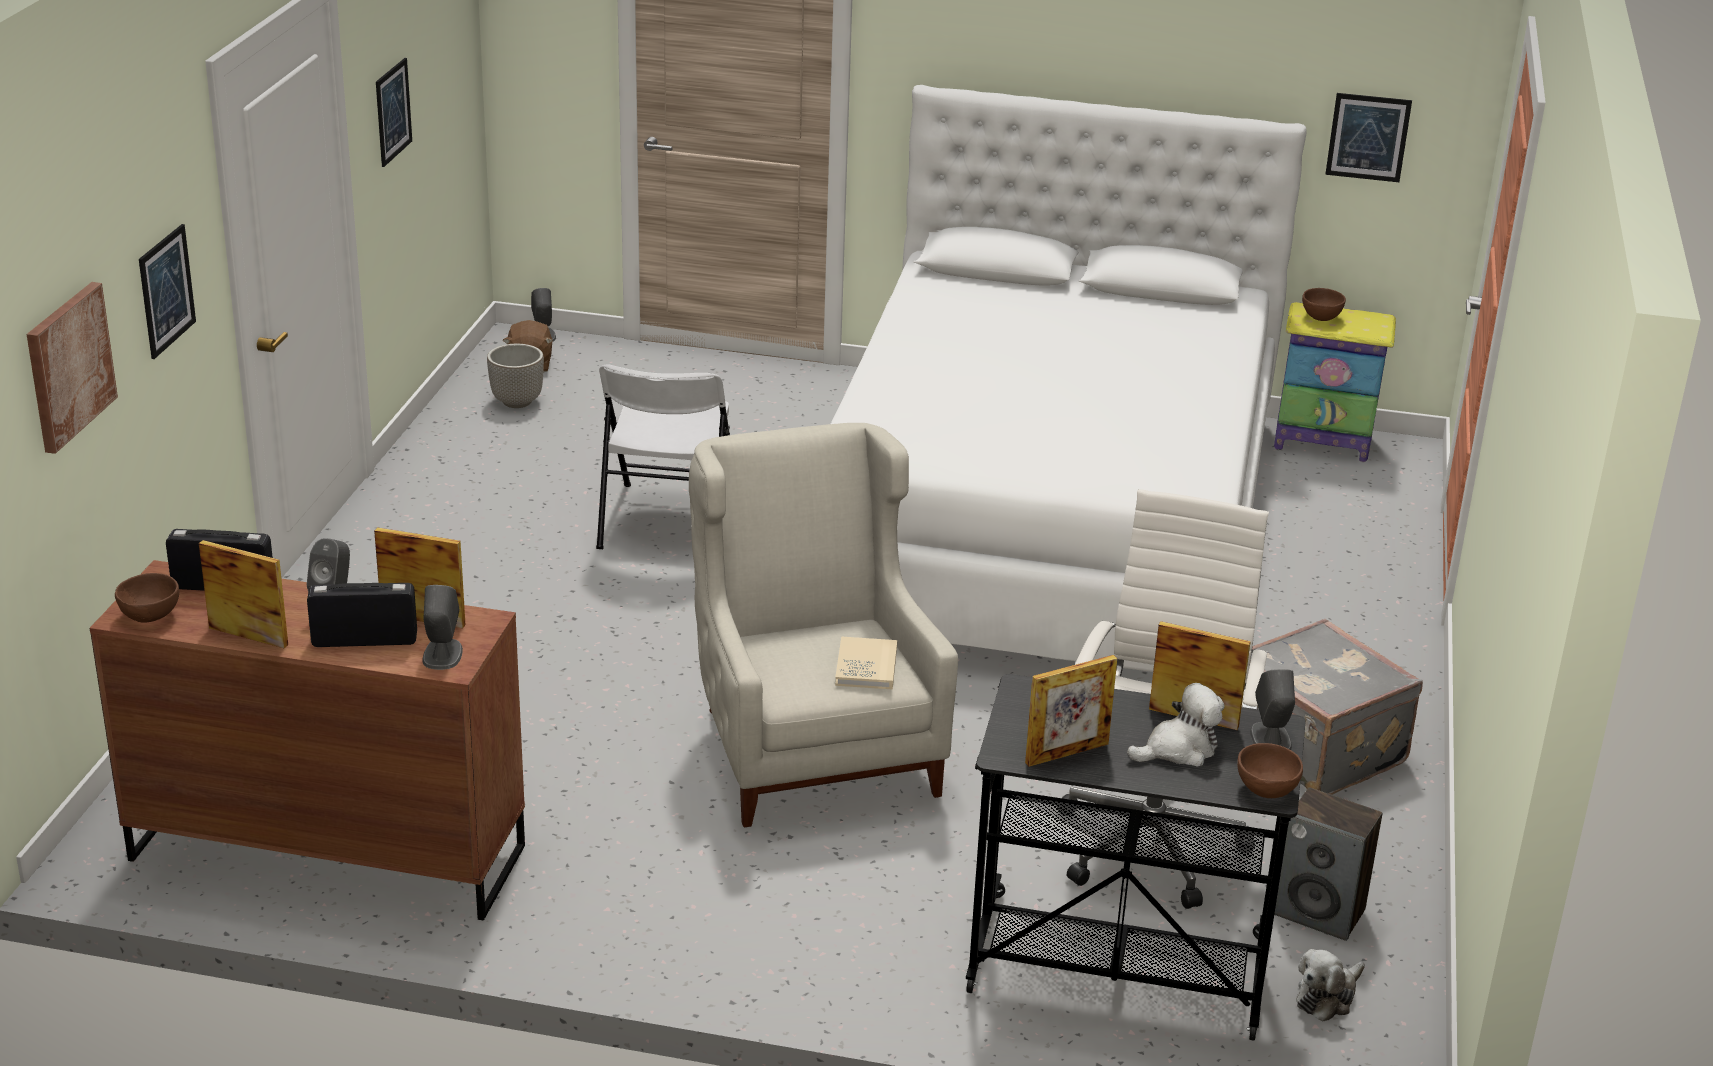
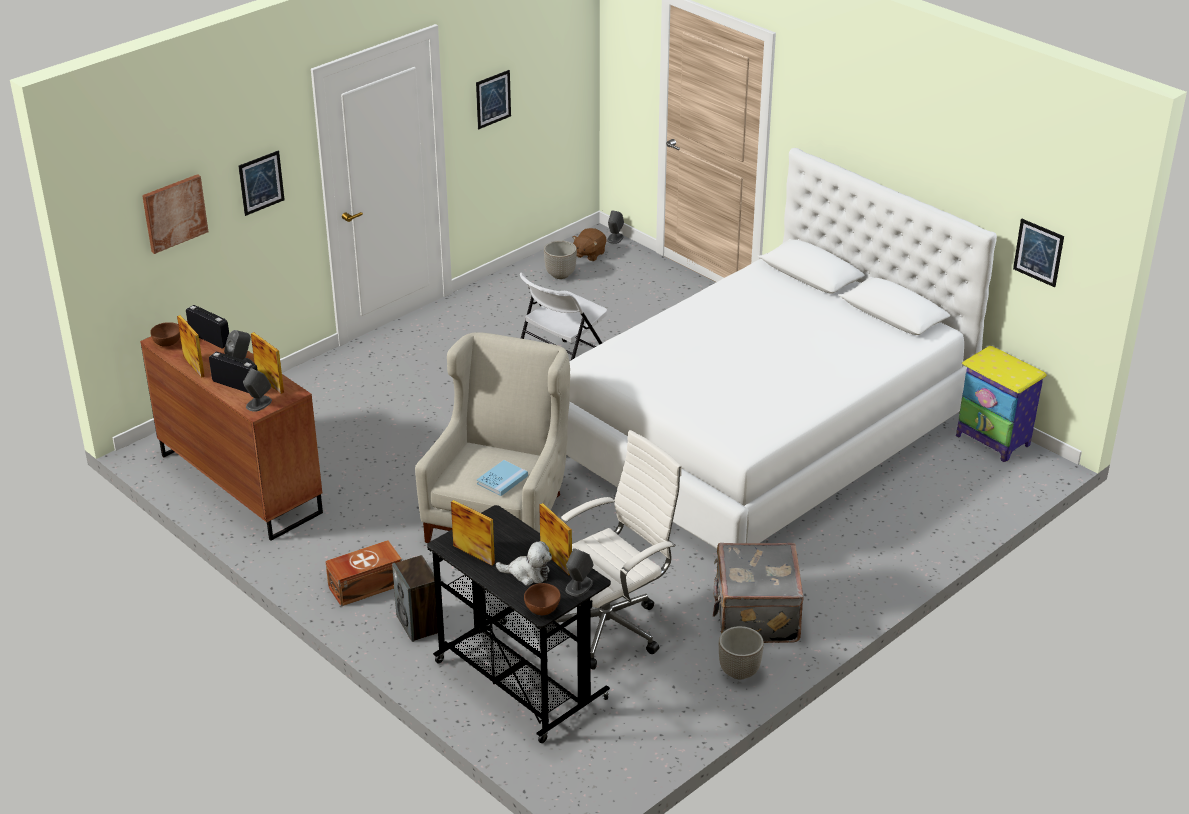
camera: 35 degrees right, 5 degrees up
(720, 927) = (364, 585): none -> brown storage box
(866, 667) = (502, 480): beige book -> blue book
(1067, 753) = (473, 554): picture frame -> picture frame turned 150 degrees counterclockwise
(1320, 317) = (992, 360): brown bowl -> none
(1320, 912) = (651, 698): speaker -> speaker (419, 624)
(1327, 997) = (603, 740): plush toy -> none
(1383, 830) = (739, 672): none -> planter

